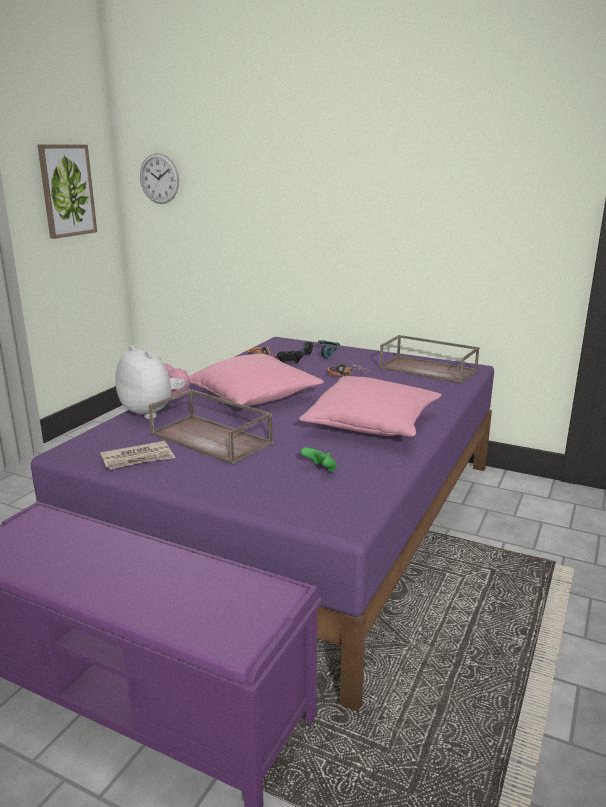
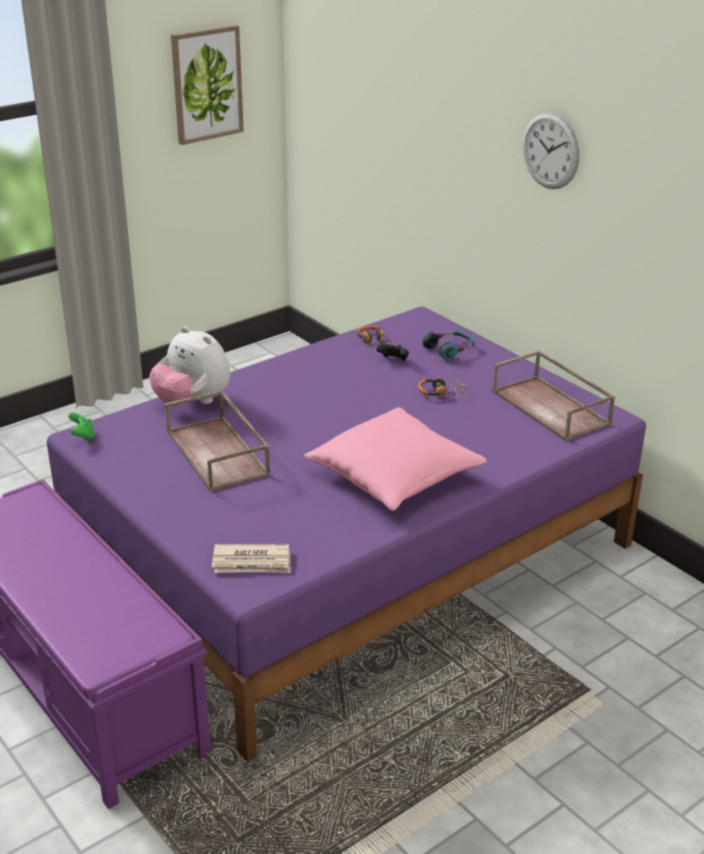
camera: 25 degrees right, 10 degrees up
(138, 458) = (134, 461): newspaper -> newspaper (252, 562)
(154, 412) = (192, 402): plush toy -> plush toy turned 150 degrees clockwise
(159, 178) = (323, 72): wall clock -> wall clock (550, 150)
(253, 396) = (308, 404): pink pillow -> none
(320, 470) = (284, 522): green game controller -> green game controller (83, 436)

